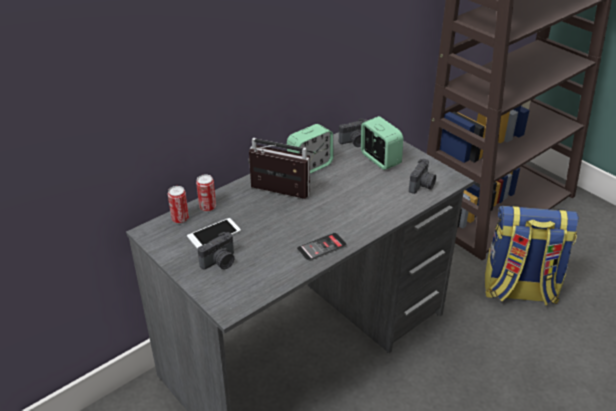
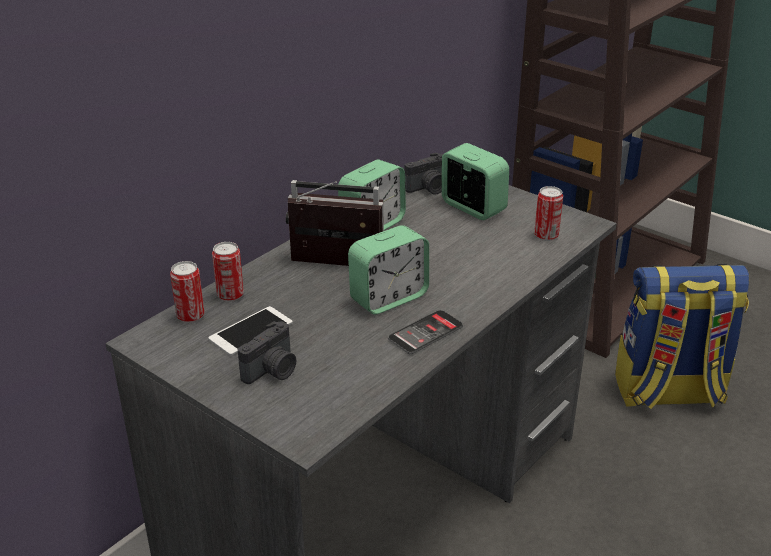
camera: 10 degrees left, 5 degrees down
(305, 220) = (389, 298): none -> alarm clock
(422, 185) = (546, 235): camera -> can

